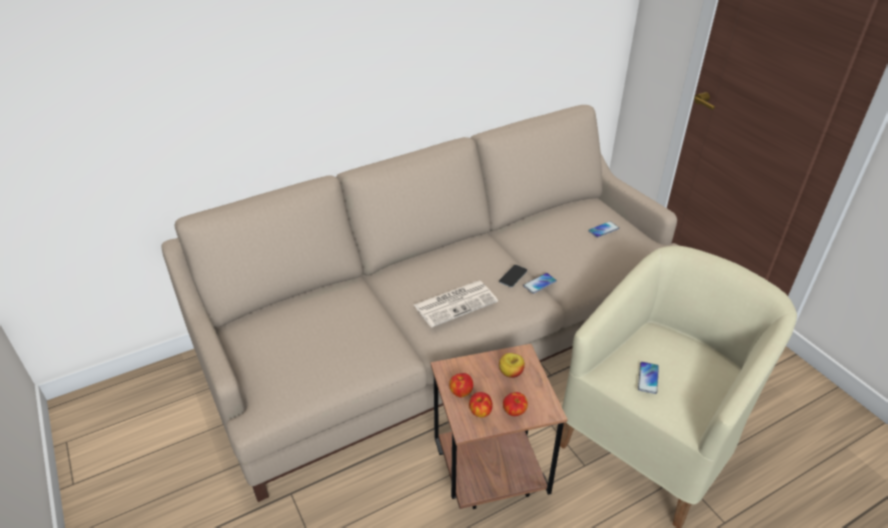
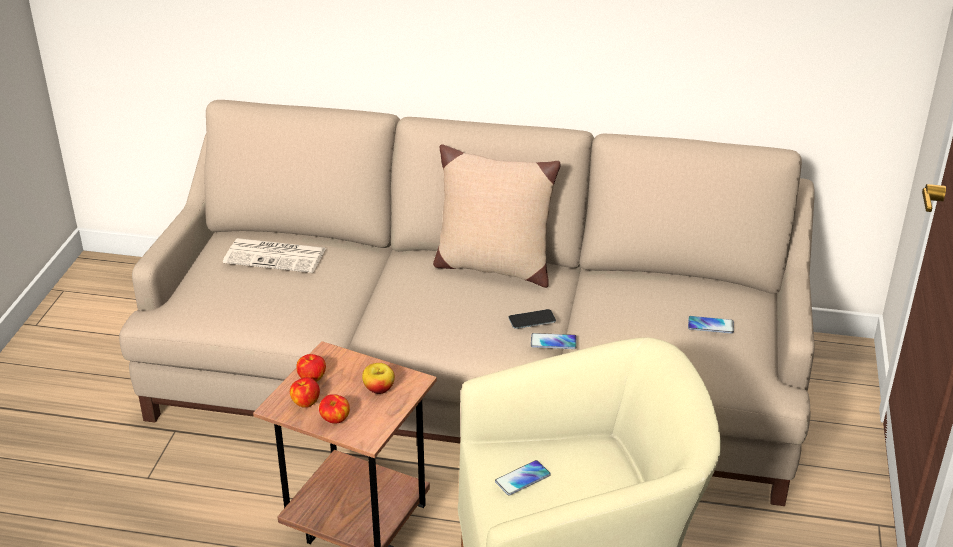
camera: 40 degrees right, 5 degrees down
(448, 254) = (493, 267): none -> beige pillow
(456, 303) = (435, 313): newspaper -> newspaper (276, 256)

